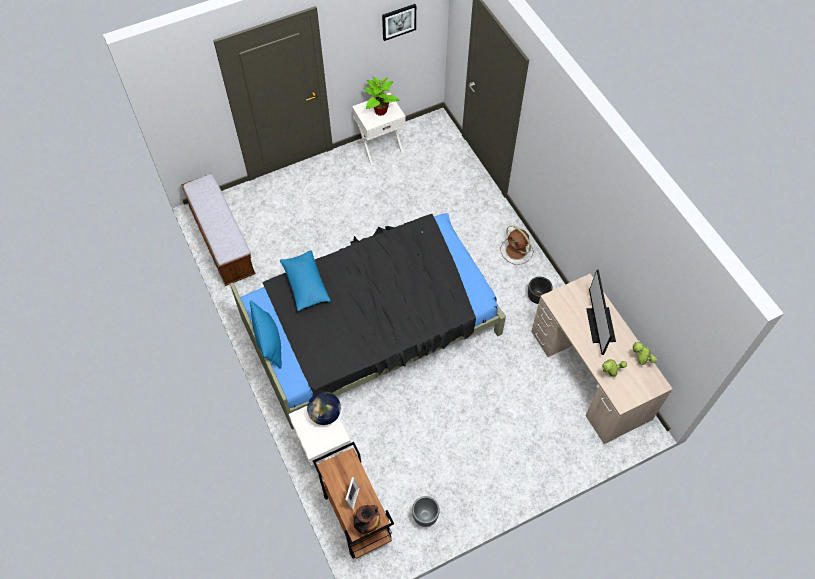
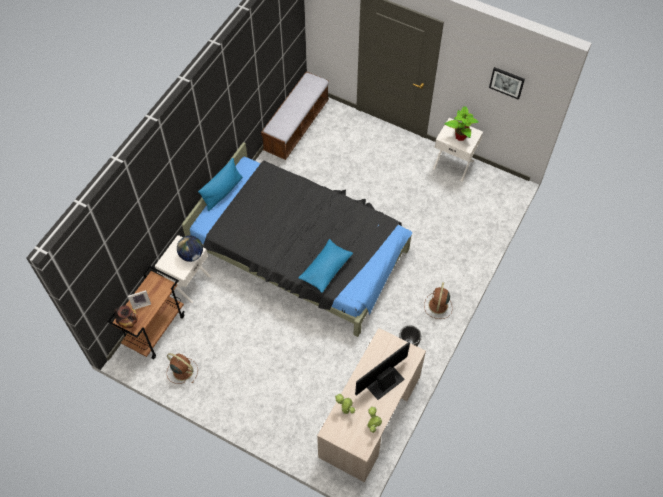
camera: 55 degrees right, 0 degrees up
(305, 285) = (279, 184): blue pillow -> blue pillow (325, 269)
(425, 517) = (182, 370): grey planter -> brown fan

